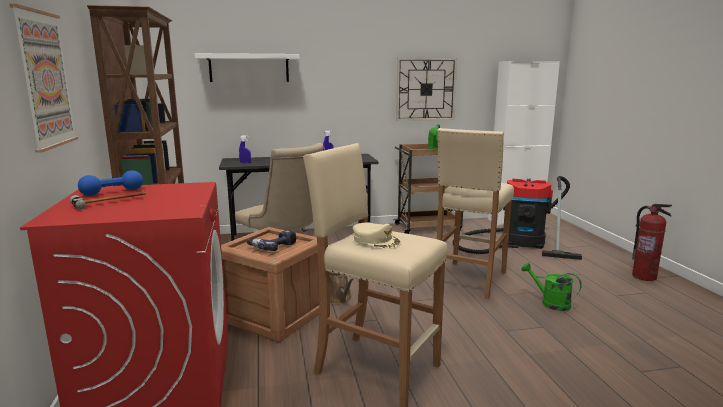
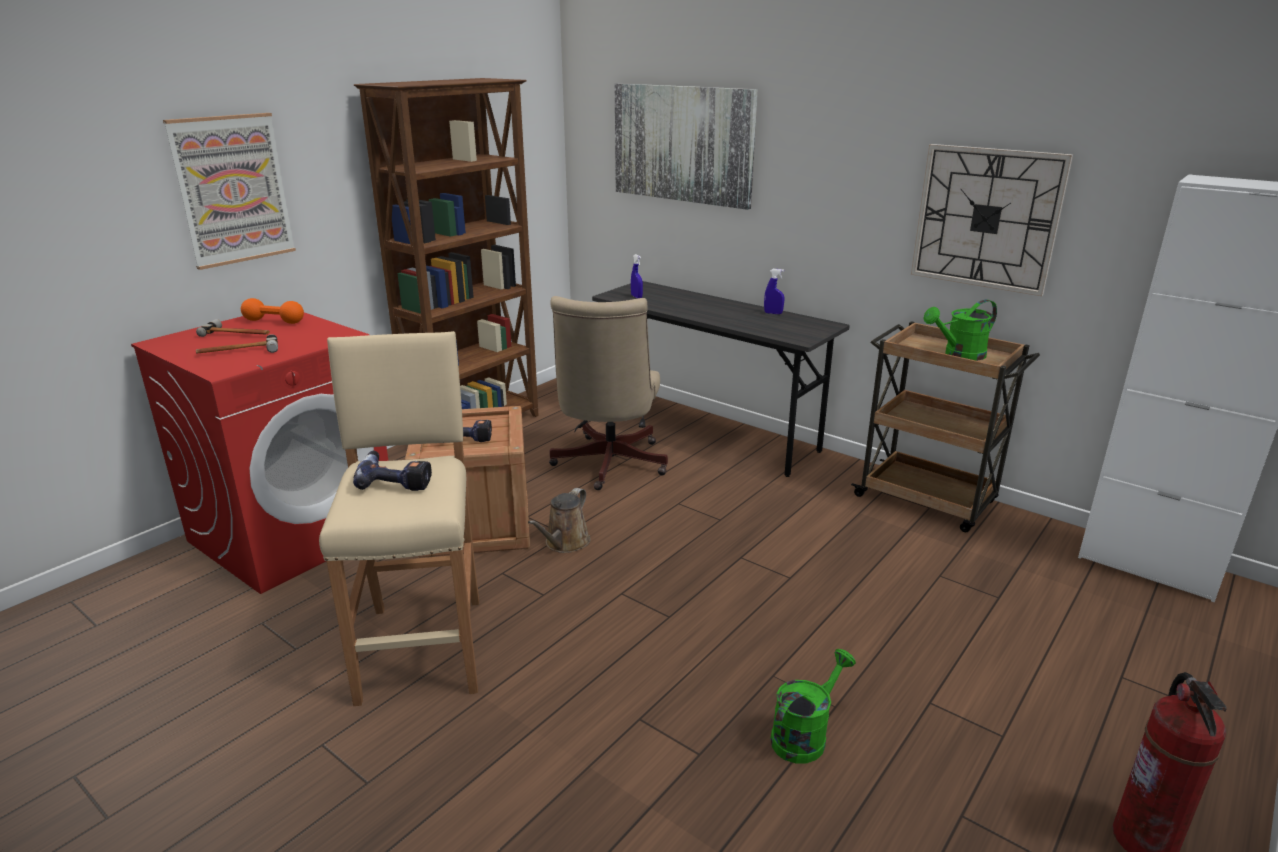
camera: 50 degrees right, 10 degrees up
(112, 192) = (274, 321): blue dumbbell -> orange dumbbell
(154, 205) = (238, 352): none -> hammer
(249, 68) = (683, 144): white shelf -> picture
(376, 241) = (396, 480): beige cap -> power drill
(469, 280) = (773, 619): beige stool -> none
(518, 242) = (1030, 610): vacuum cleaner -> none
(550, 303) = (804, 735): green watering can -> green watering can turned 45 degrees clockwise

